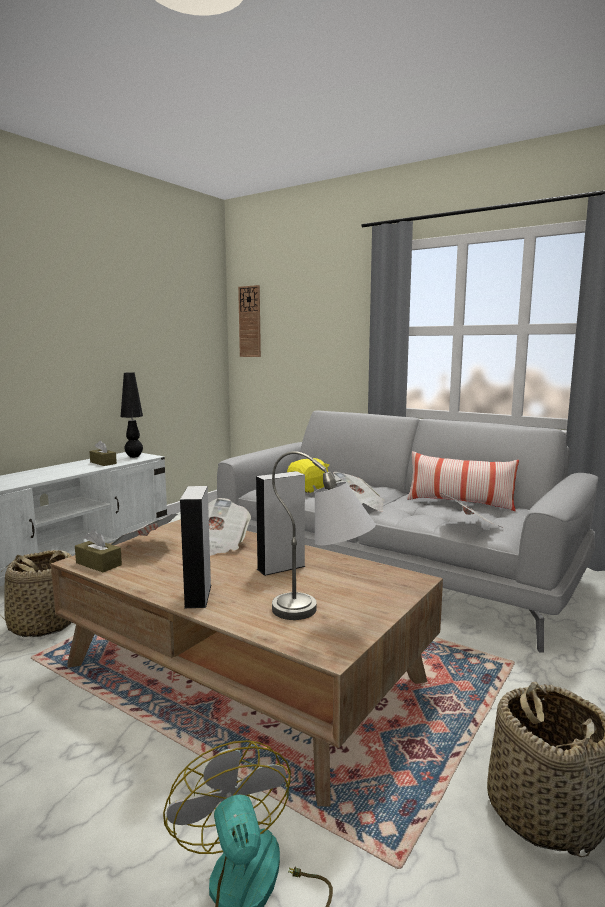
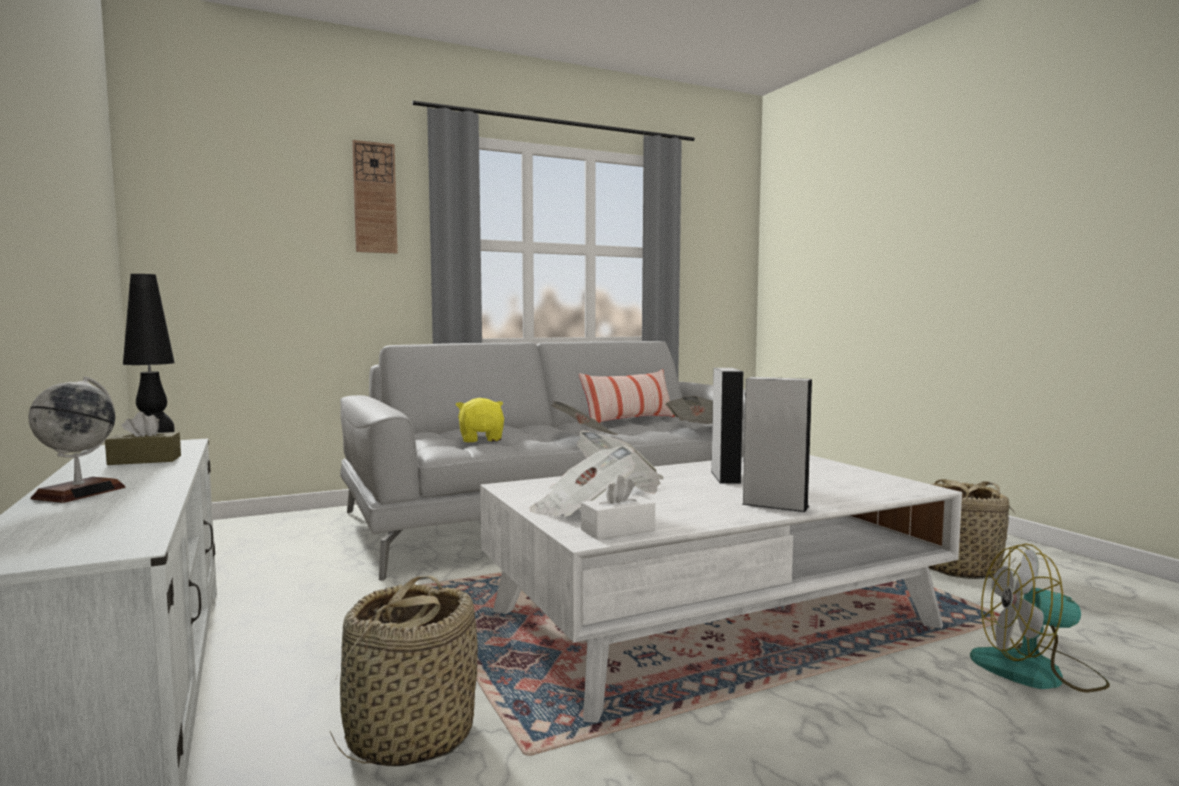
camera: 60 degrees left, 5 degrees down
(36, 472) = (79, 493): none -> globe
(98, 564) = (618, 530): brown tissue box -> white tissue box
(243, 674) = (714, 619): brown coffee table -> white coffee table
(250, 321) = (181, 210): wall clock -> wall clock (375, 198)
(323, 615) = (851, 481): grey table lamp -> none

